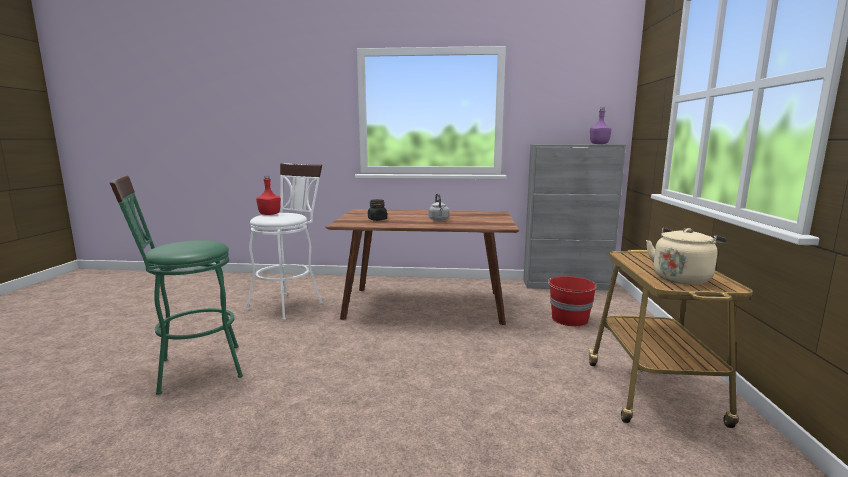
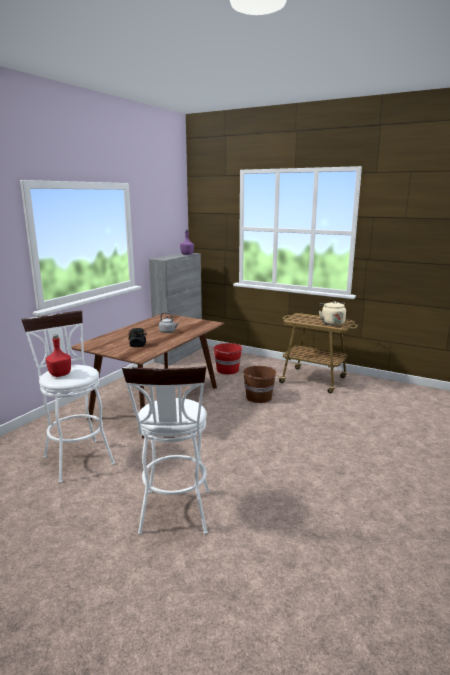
camera: 65 degrees left, 5 degrees up
(191, 370) = (175, 516): green stool -> white stool
(512, 358) = (259, 397): none -> brown bucket

